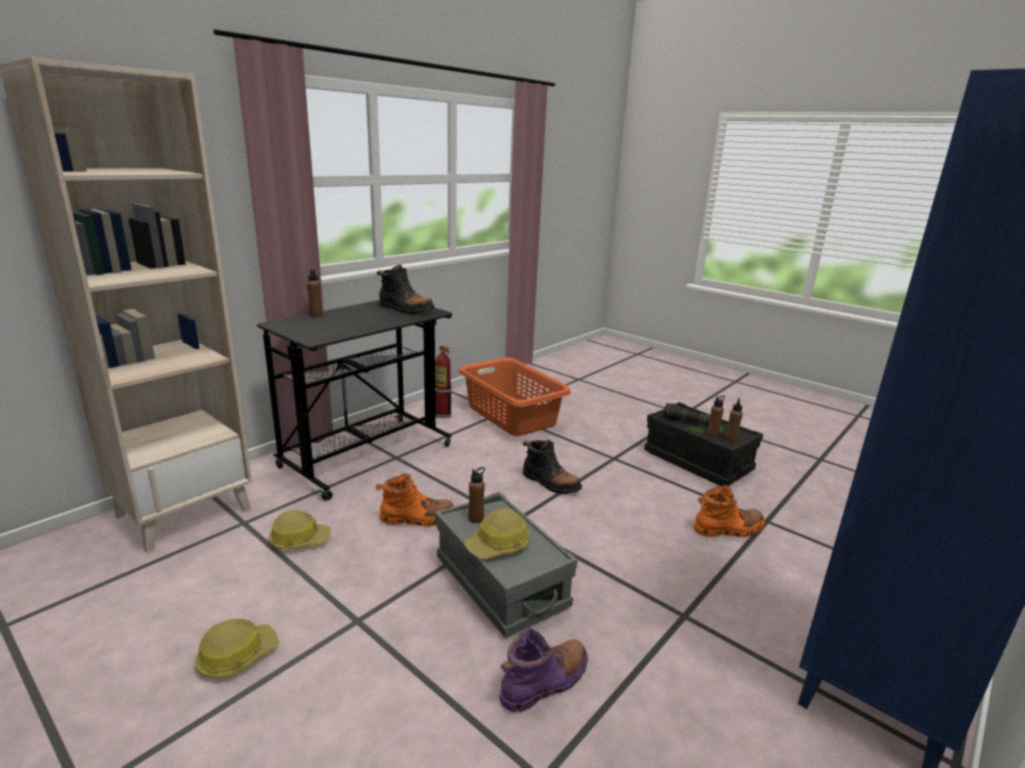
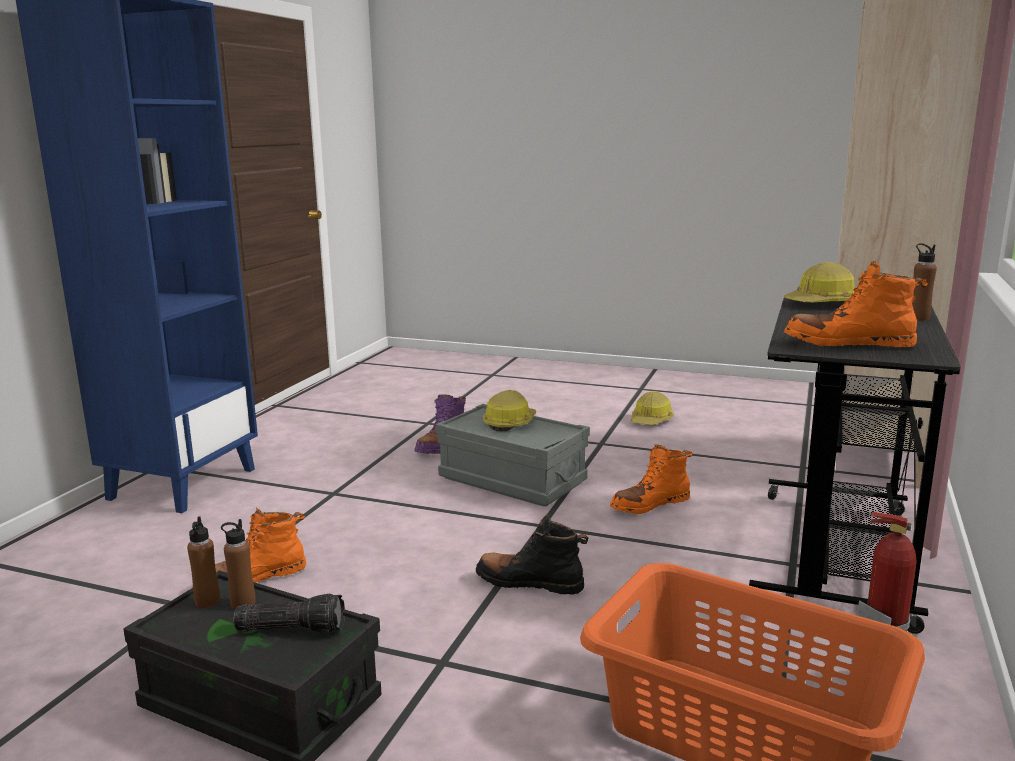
camera: 160 degrees right, 5 degrees down
(299, 540) = (729, 468): hard hat -> hard hat (821, 303)
(405, 309) = (848, 344): black boot -> orange boot
(476, 518) = (548, 433): brown bottle -> none

